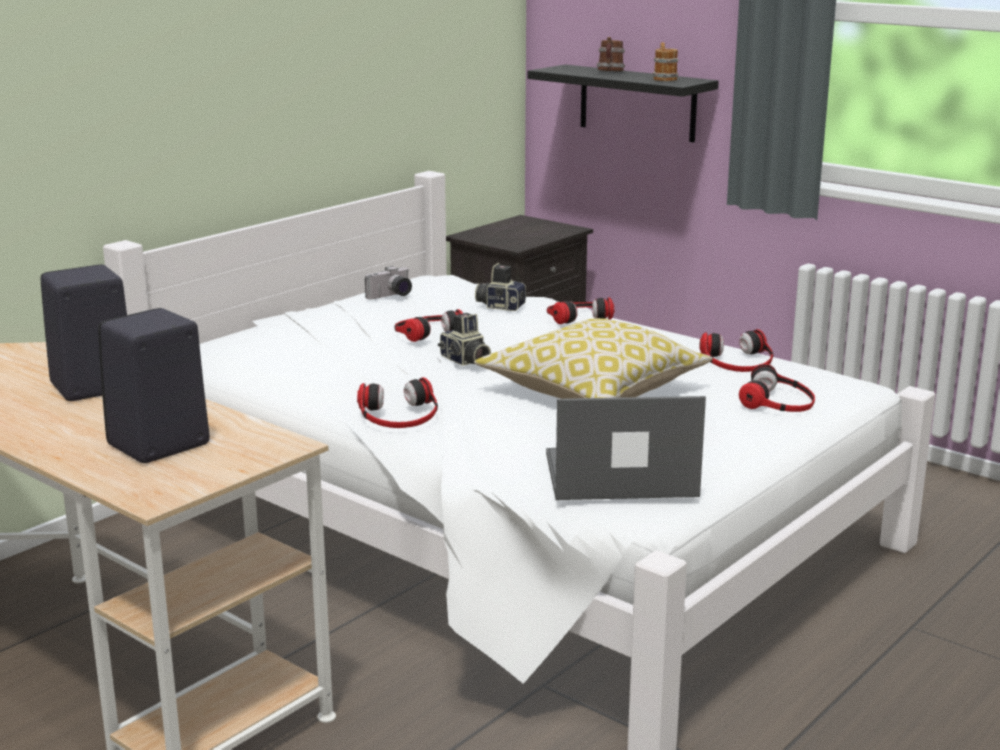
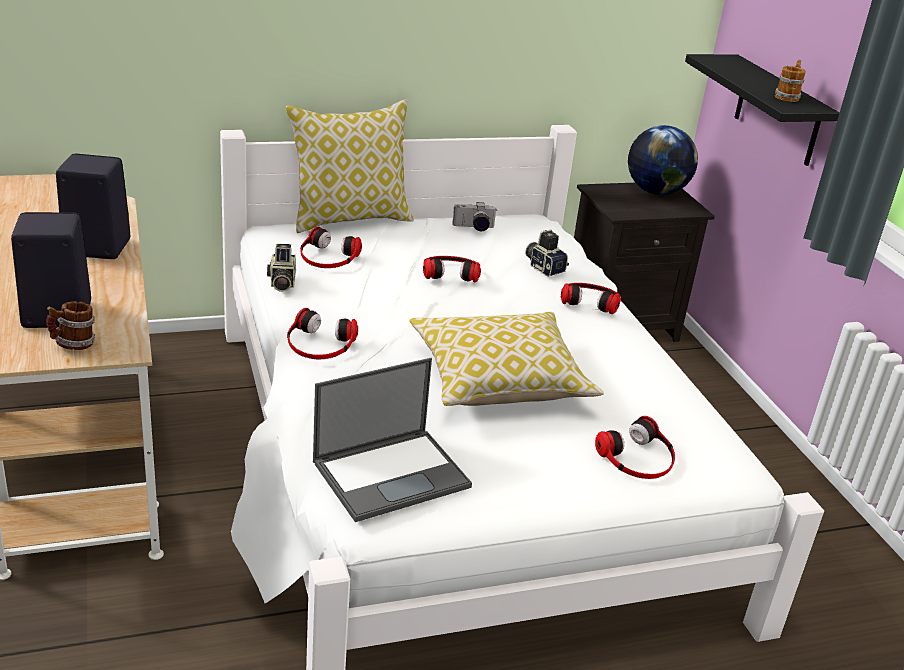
camera: 30 degrees right, 10 degrees up
(257, 322) = (350, 219): none -> pillow
(465, 360) = (438, 311): camera -> camera (281, 283)
(519, 225) = (655, 192): none -> globe
(610, 72) = (754, 76): mug -> mug (73, 345)
(618, 475) = (392, 473): laptop -> laptop turned 120 degrees clockwise
(738, 361) = (666, 400): headphones -> headphones (328, 256)

